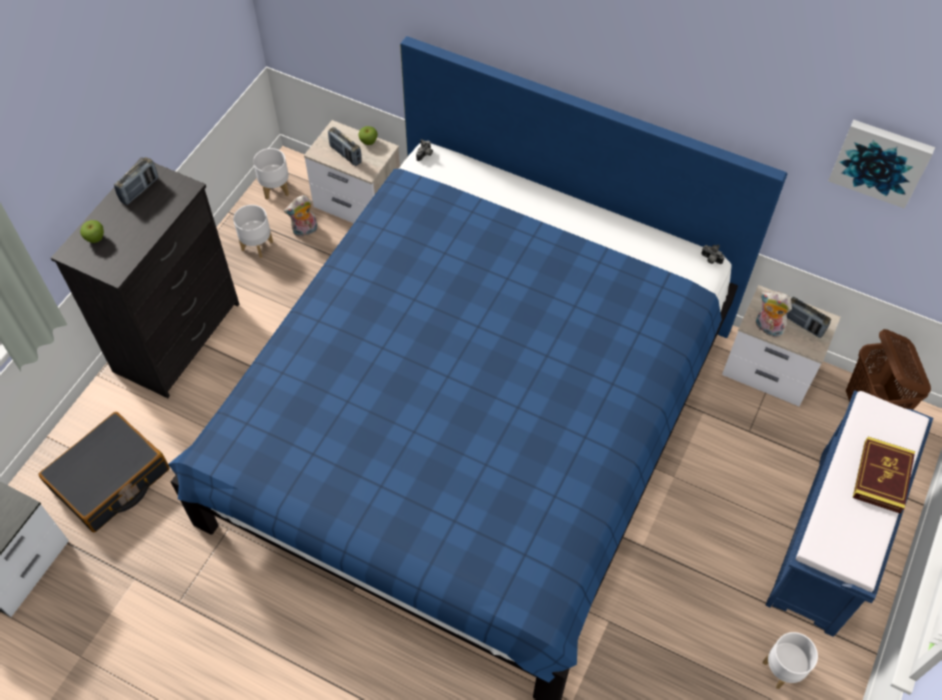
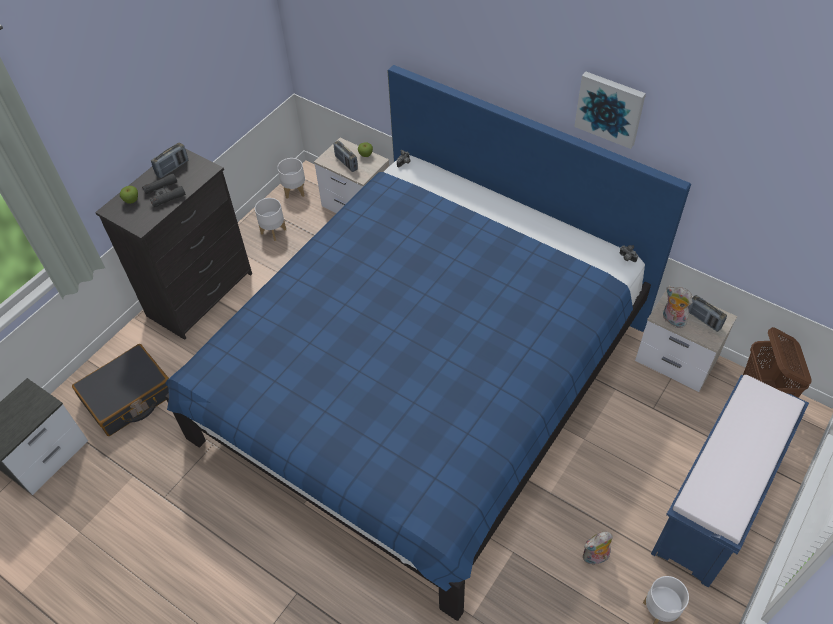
camera: 10 degrees right, 5 degrees down
(137, 226) = (165, 194): none -> black binoculars
(305, 231) = (312, 224): plush toy -> plush toy (595, 558)
(880, 161) = (769, 174): picture -> picture (610, 108)
(882, 477) = (757, 447): book -> none

